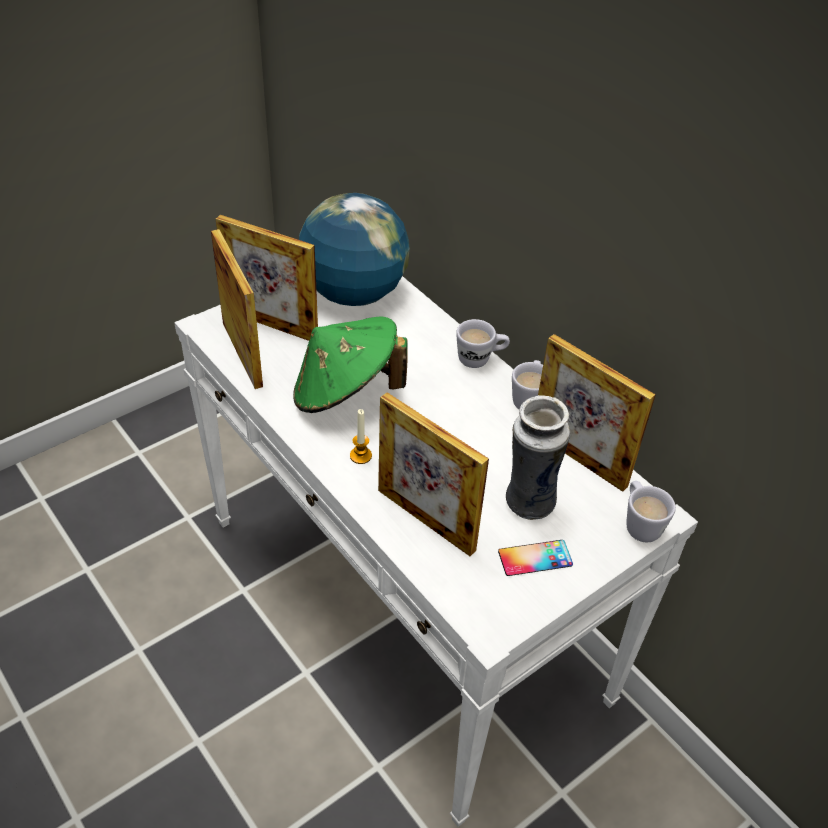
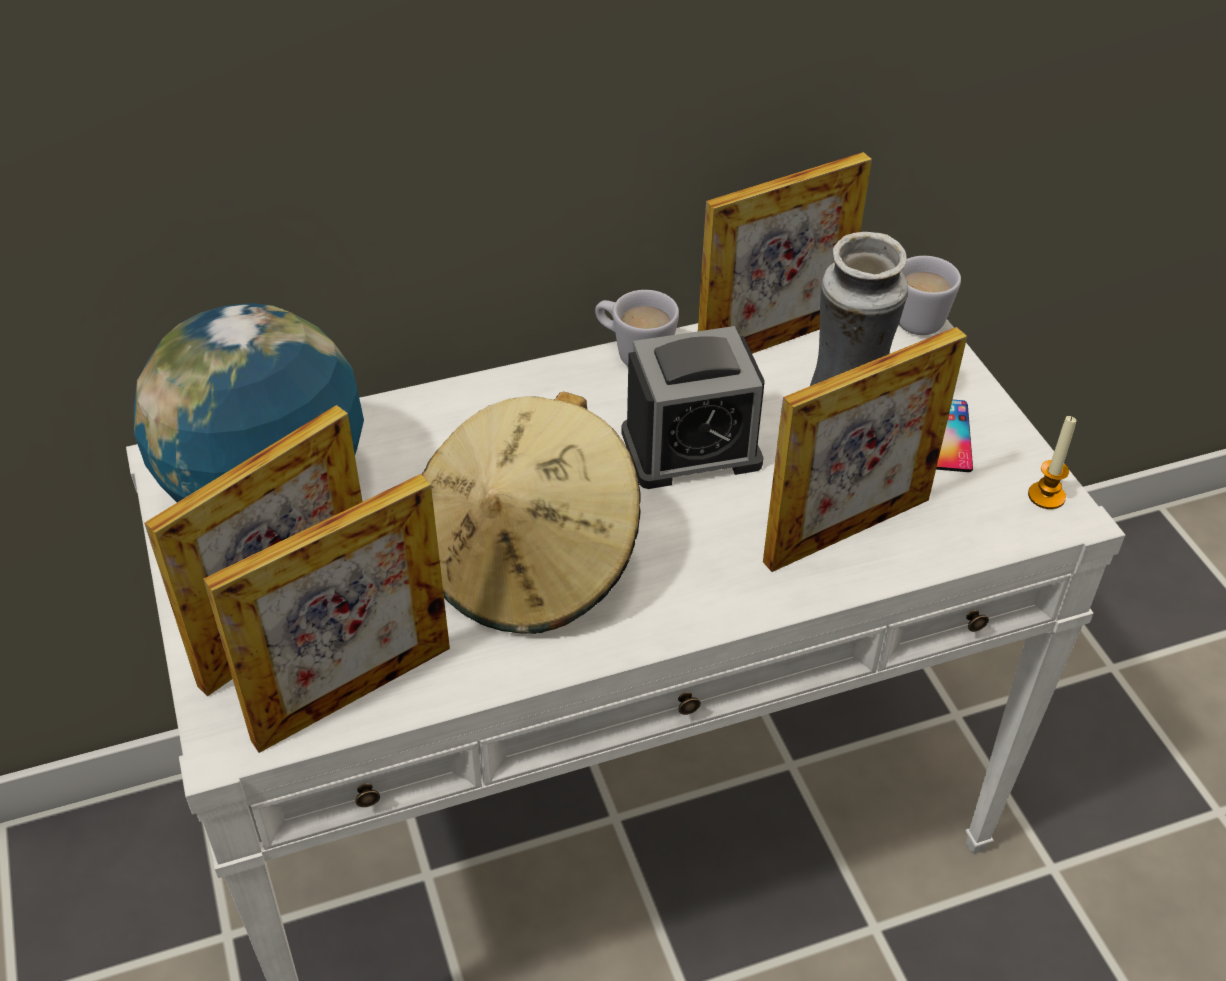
camera: 70 degrees left, 0 degrees up
(242, 354) = (353, 693): picture frame -> picture frame turned 150 degrees clockwise
(346, 393) = (529, 562): green hat -> beige hat
(360, 456) = (687, 576): candle -> candle (1046, 496)
(461, 438) = (691, 448): none -> alarm clock
(480, 359) = (523, 381): white mug -> none

